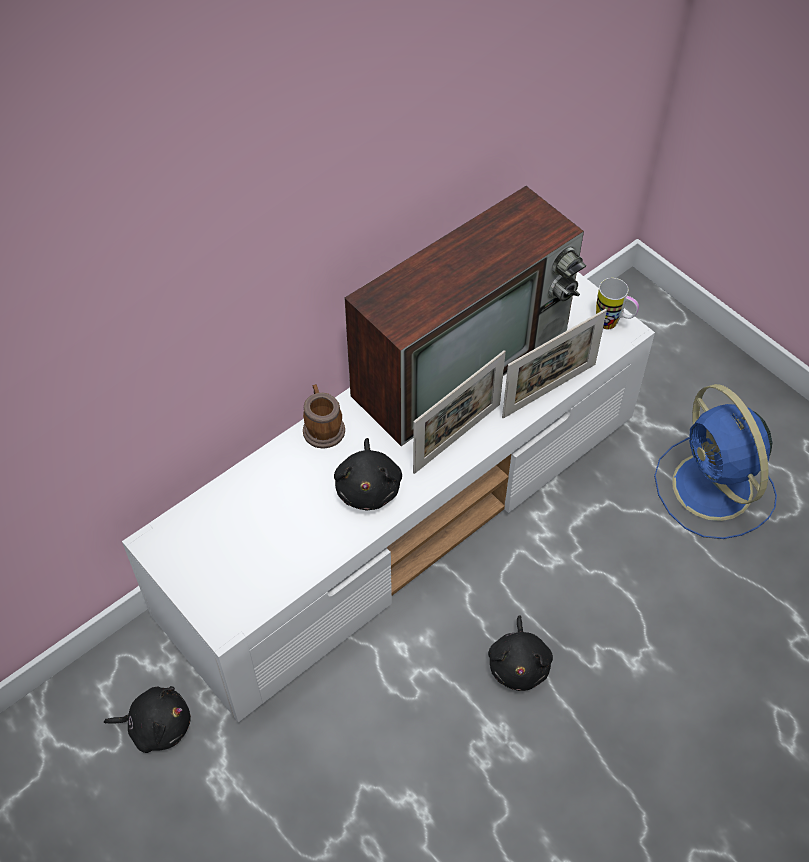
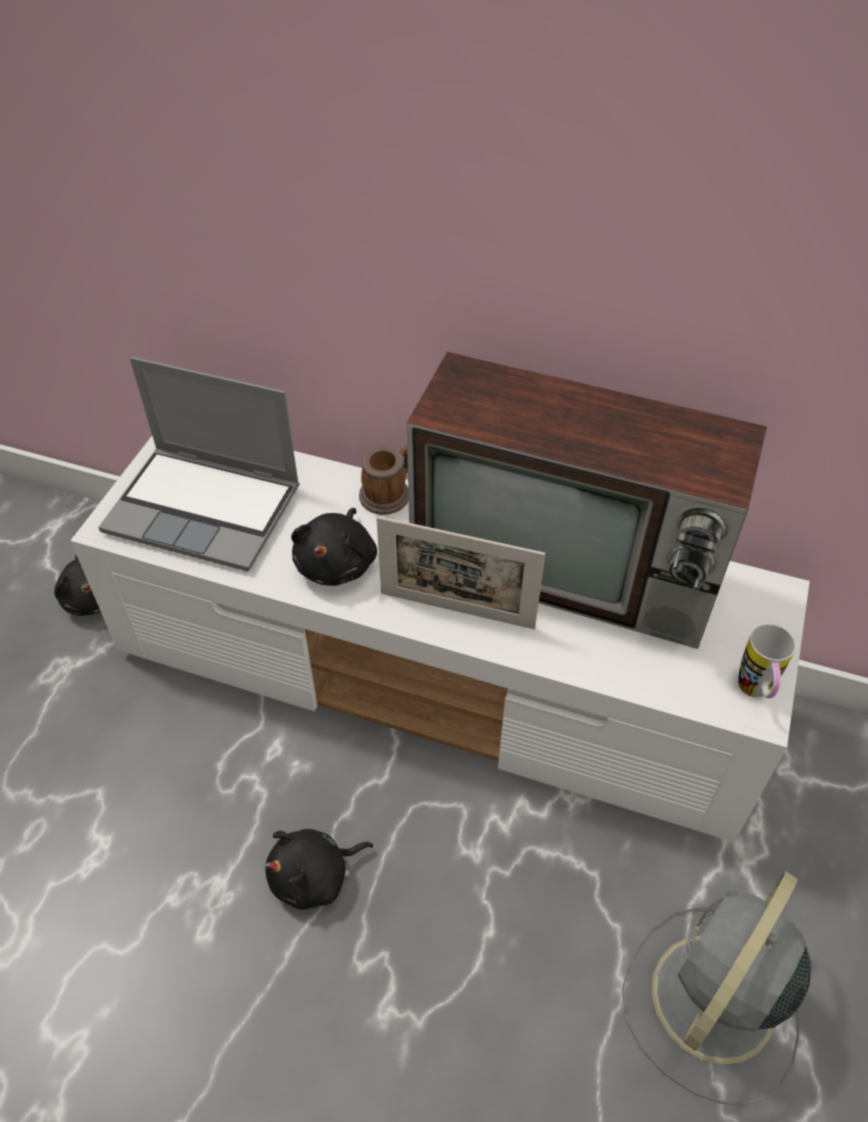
camera: 60 degrees right, 5 degrees down
(253, 549) = (207, 509): none -> laptop
(368, 487) = (338, 563): black plush toy -> black plush toy turned 45 degrees counterclockwise
(549, 390) = (594, 669): picture frame -> none
(714, 489) = (710, 1002): blue fan -> grey fan

